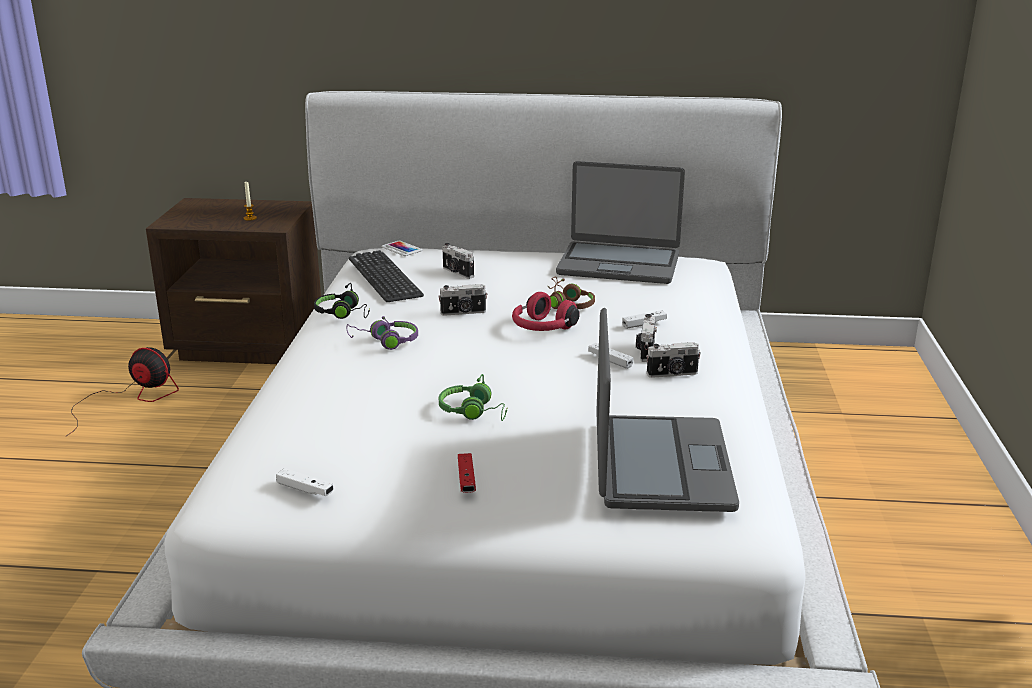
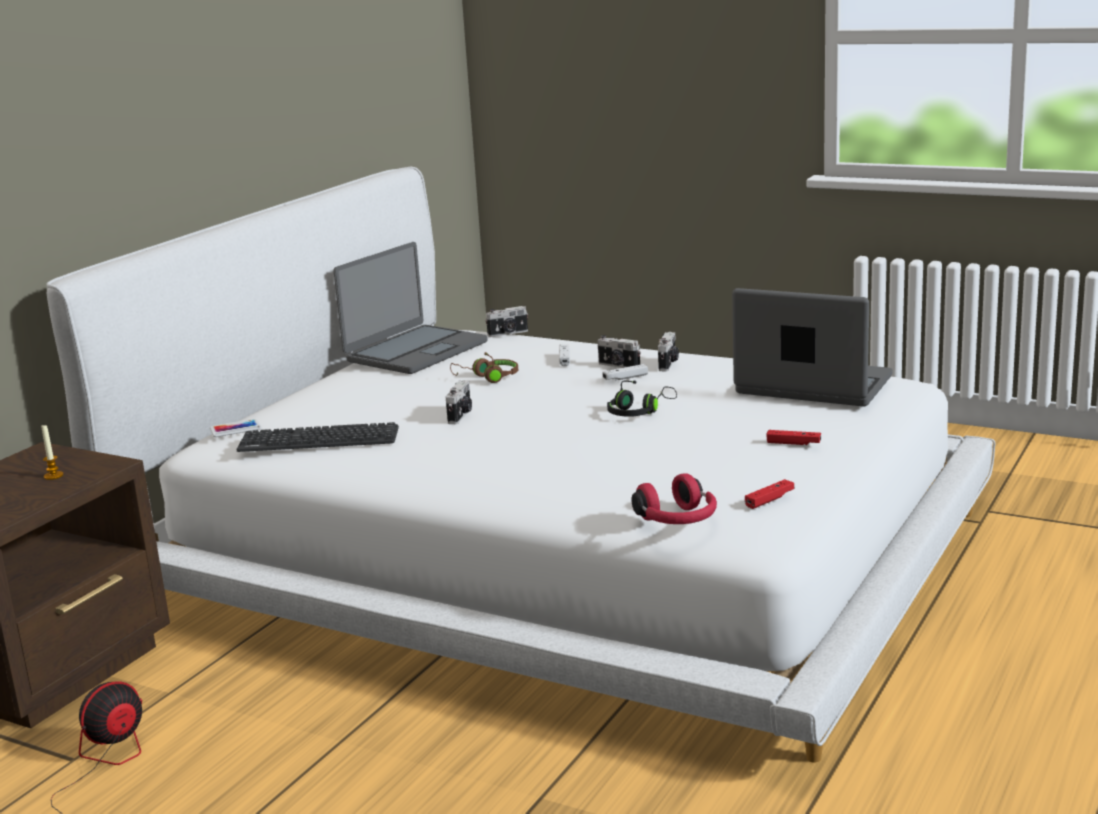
camera: 65 degrees left, 5 degrees down
(305, 489) = (769, 500): white game controller -> red game controller
(343, 313) = (396, 464): black headphones -> black headphones (638, 412)
(385, 342) = (496, 450): purple headphones -> none
(457, 272) = (349, 410): camera -> camera (508, 333)
(474, 412) = (679, 430): green headphones -> none
(542, 328) = (533, 392): red headphones -> red headphones (678, 521)

